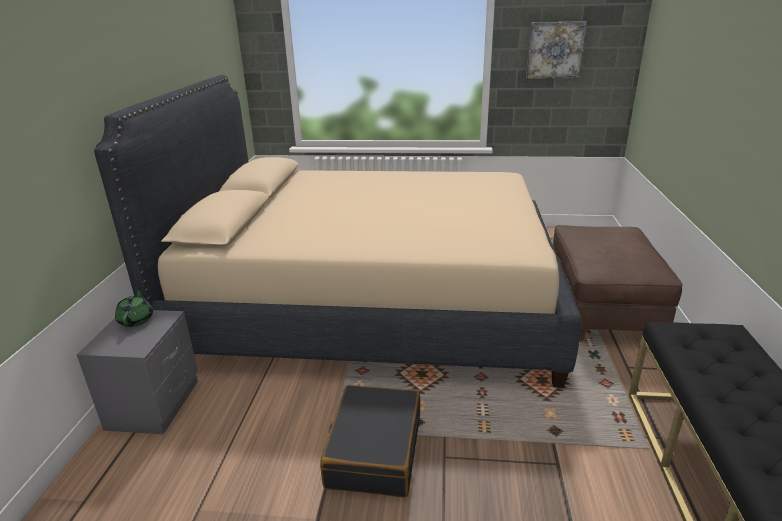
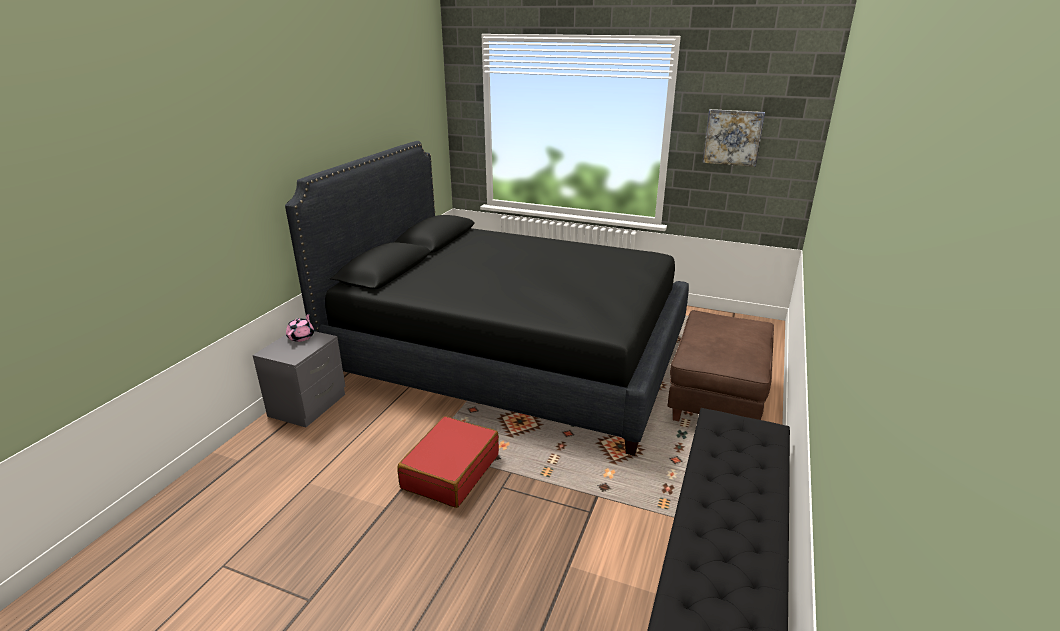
camera: 15 degrees right, 0 degrees up
(136, 320) = (301, 337): green teapot -> pink teapot
(372, 303) = (510, 356): beige bed -> black bed
(374, 451) = (450, 471): black suitcase -> red suitcase

